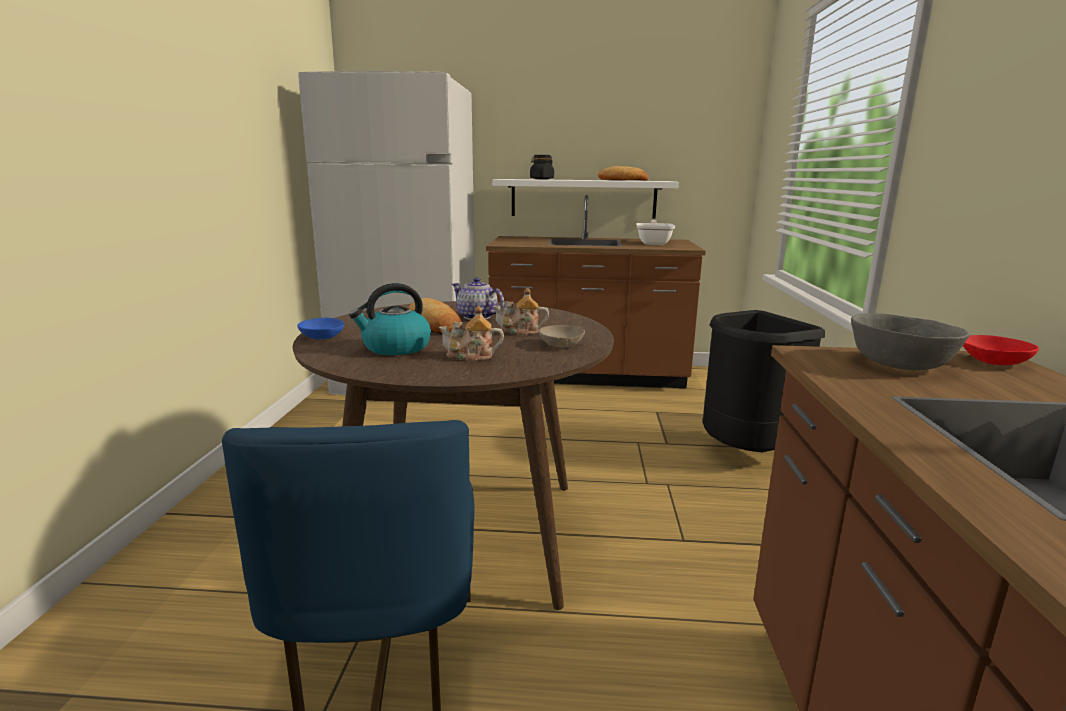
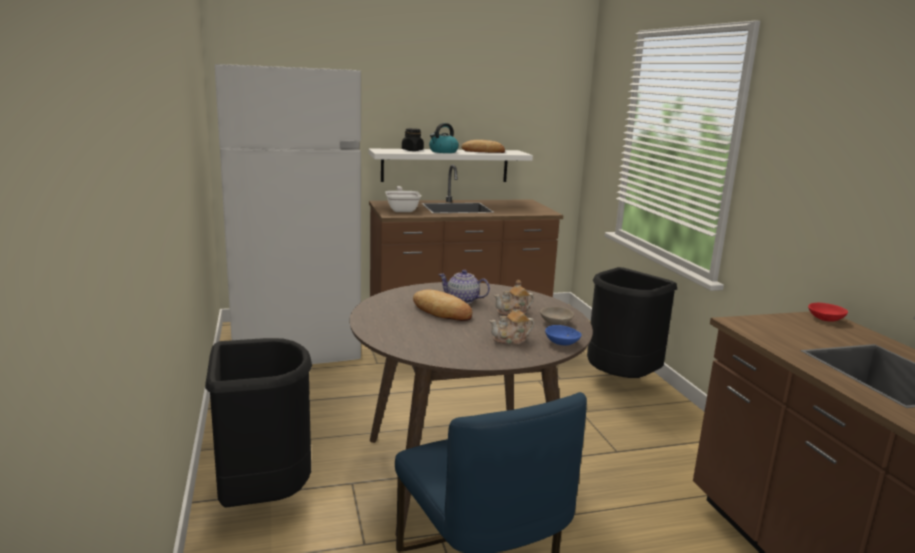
camera: 20 degrees left, 0 degrees up
(232, 522) = (263, 499): none -> black trash can
(321, 337) = (376, 333): blue bowl -> blue bowl (560, 342)
(395, 348) = (448, 338): kettle -> kettle (443, 151)
(654, 243) = (514, 207): frying pan -> frying pan (402, 210)
(899, 363) = (785, 325): grey bowl -> none

